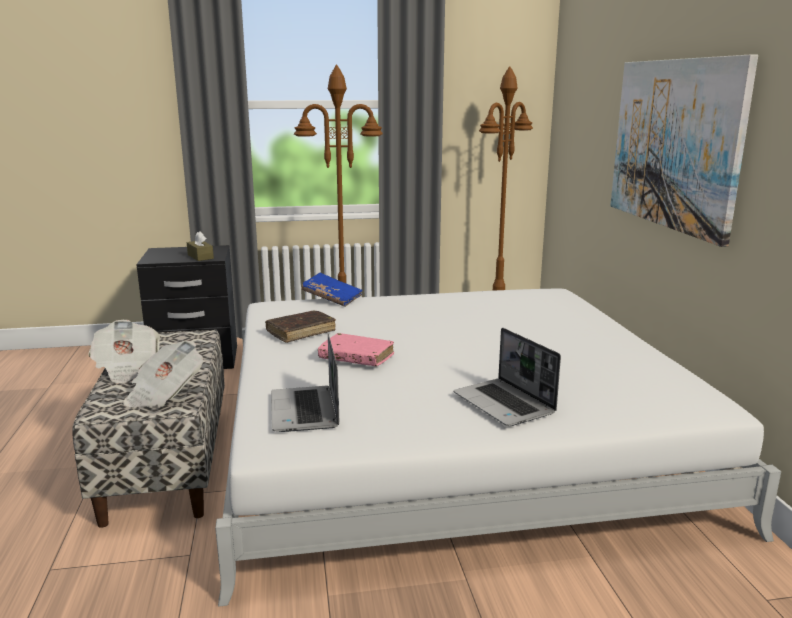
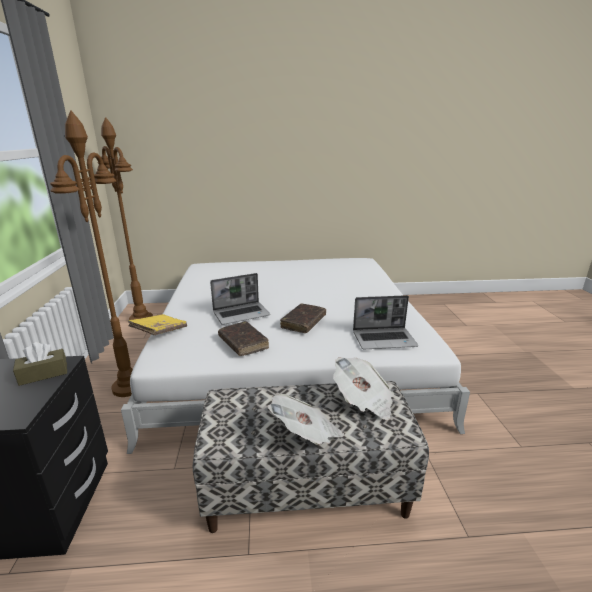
camera: 85 degrees left, 5 degrees up
(332, 299) = (159, 332): blue book -> yellow book
(356, 357) = (303, 322): pink book -> brown book
(505, 404) = (366, 291): laptop -> laptop (242, 314)
(674, 144) = (272, 162): picture -> none

